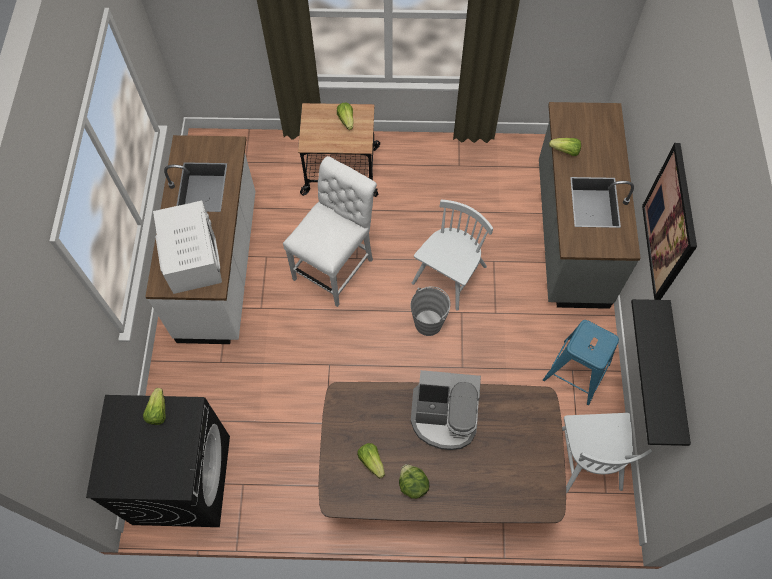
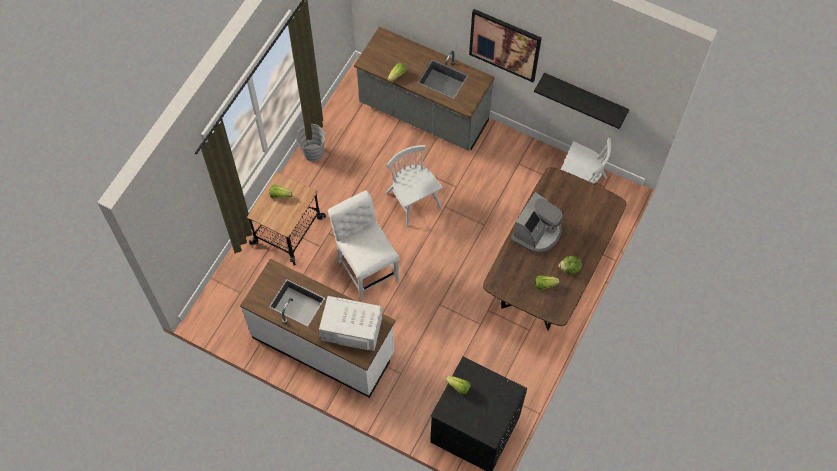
camera: 65 degrees left, 0 degrees up
(428, 323) = (442, 229): grey bucket -> grey bucket (313, 152)
(576, 371) = (521, 162): blue stool -> none

